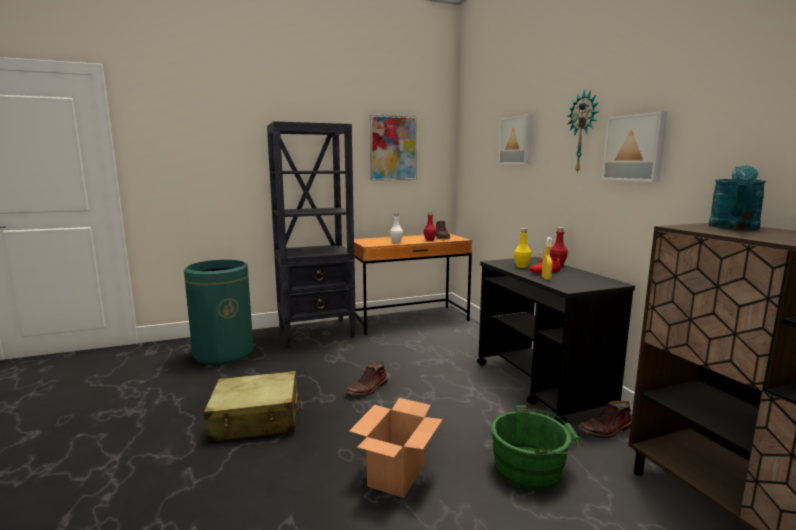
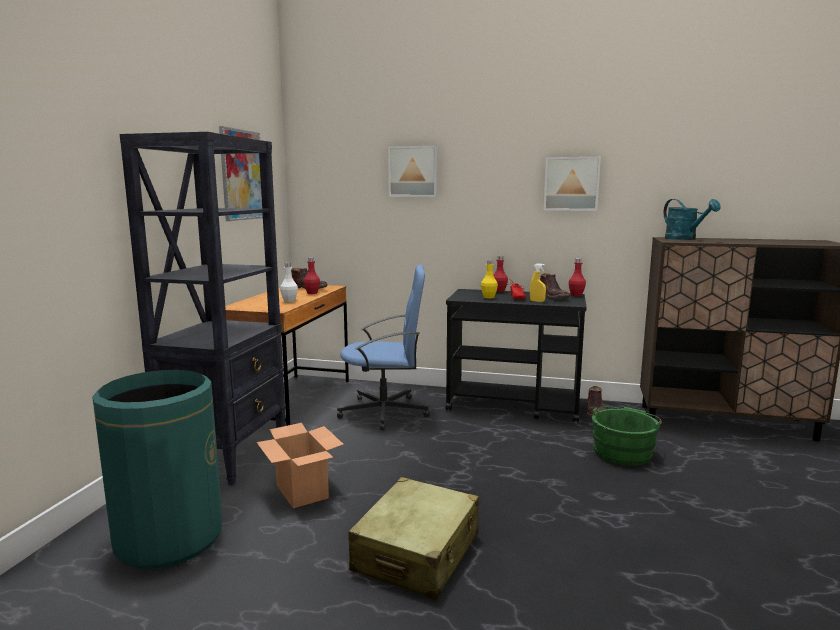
camera: 55 degrees left, 0 degrees up
(367, 389) = (427, 471): brown boot -> brown boot (553, 297)
(396, 475) = (596, 504): cardboard box -> cardboard box (302, 492)
(439, 347) = (385, 412): none -> blue office chair
(583, 132) = (511, 168): wall clock -> none
(618, 284) = (576, 295): none -> red bottle

